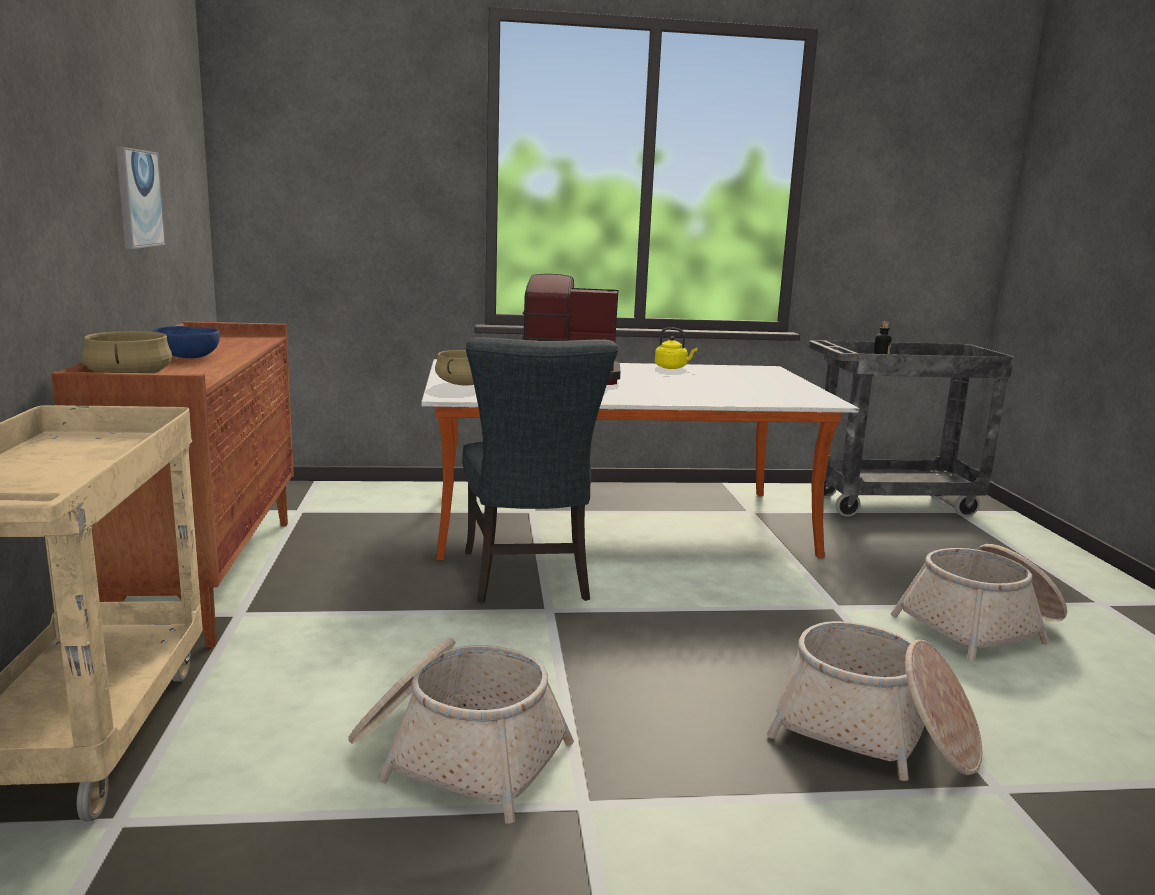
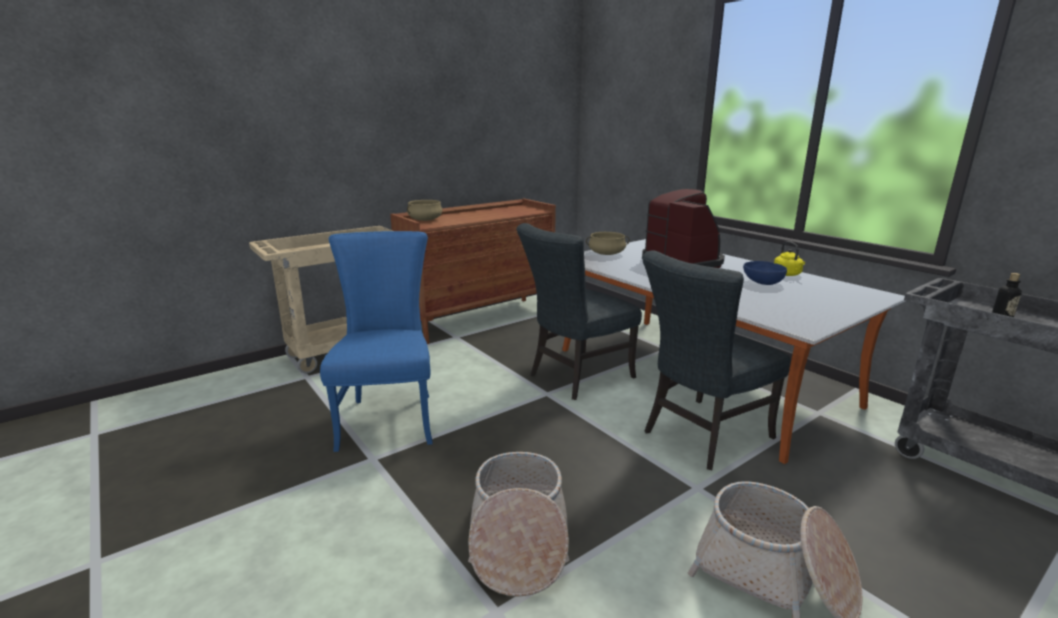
camera: 60 degrees right, 5 degrees up
(138, 198) = (490, 138): picture -> none
(186, 357) = (474, 215): blue bowl -> blue bowl (762, 282)
(457, 754) = (389, 417): basket -> blue chair
(744, 569) = (701, 436): none -> grey chair

